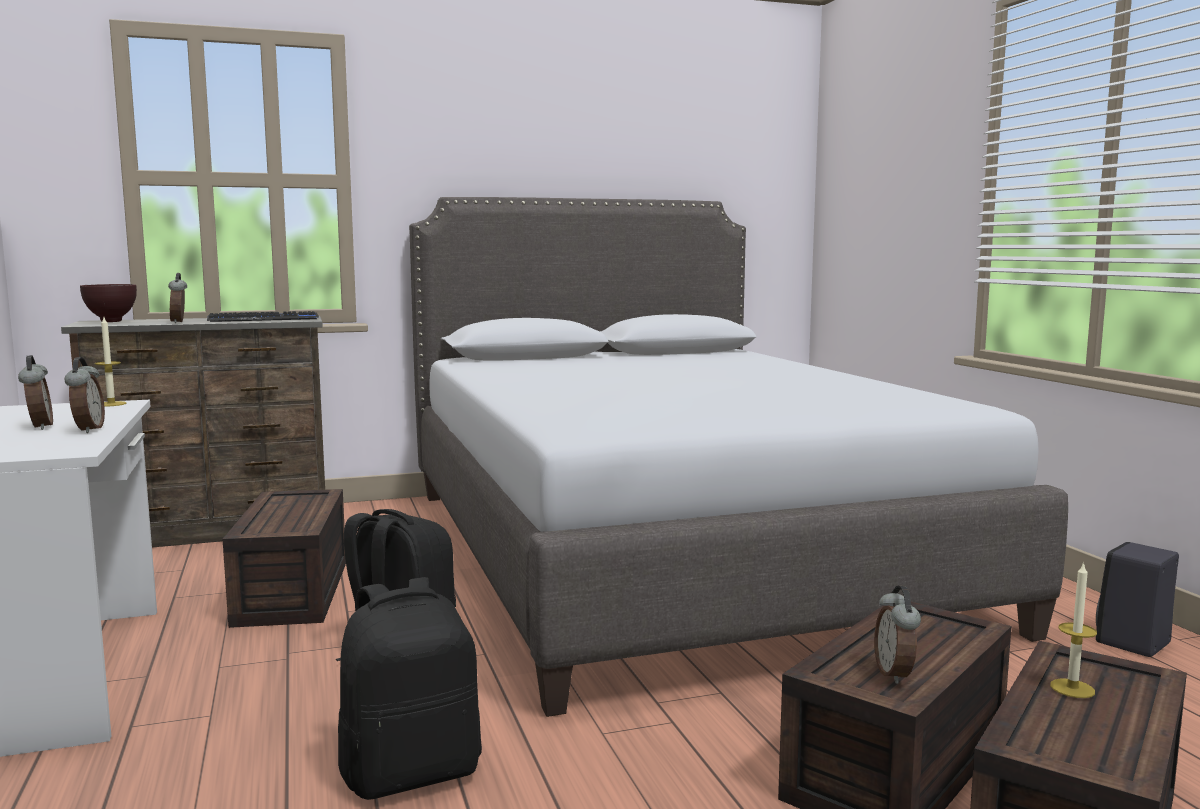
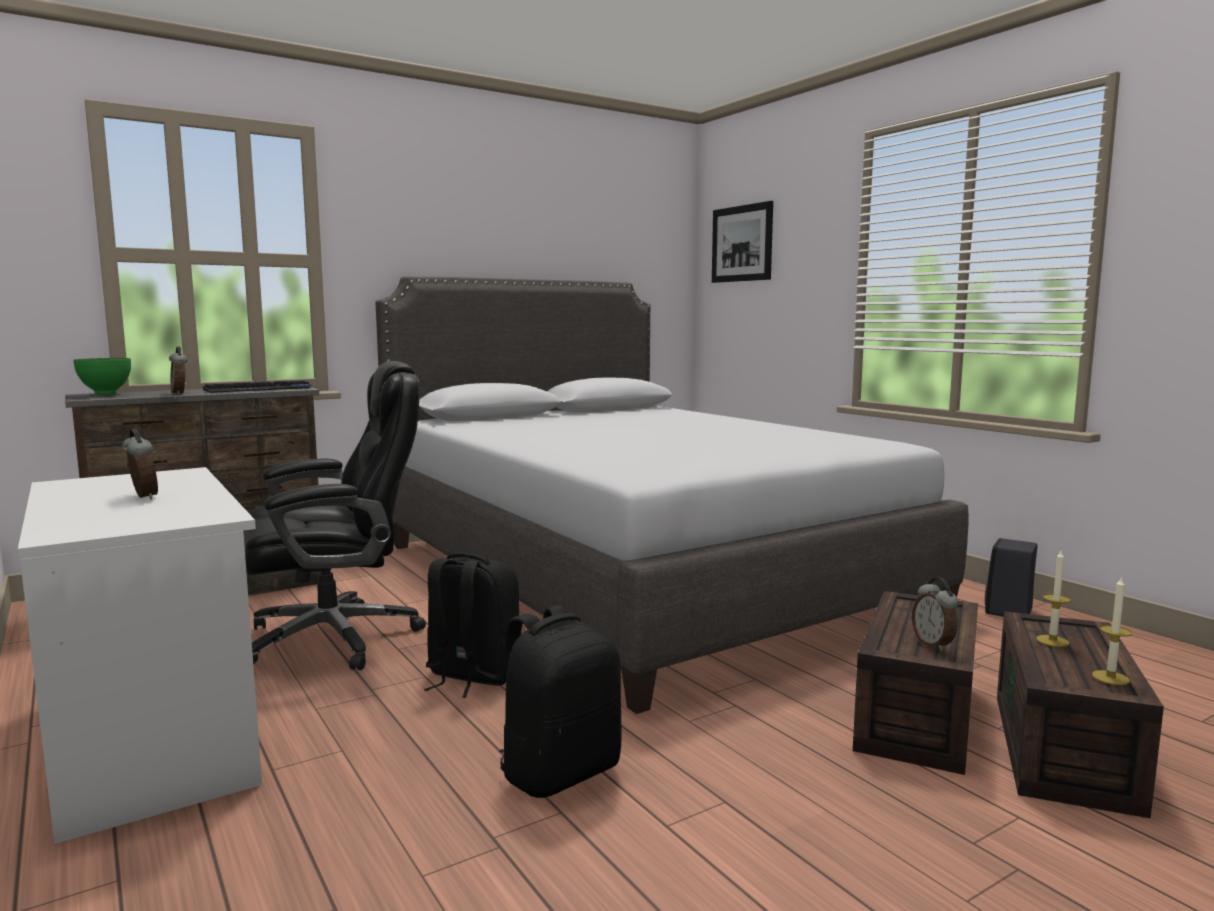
camera: 15 degrees left, 0 degrees up
(87, 430) = (199, 497): alarm clock -> none
(111, 404) = (176, 473): candle -> candle (1110, 678)
(112, 321) = (107, 394): brown bowl -> green bowl
(295, 593) = (336, 638): brown storage box -> black office chair
(860, 151) = (742, 243): none -> picture

